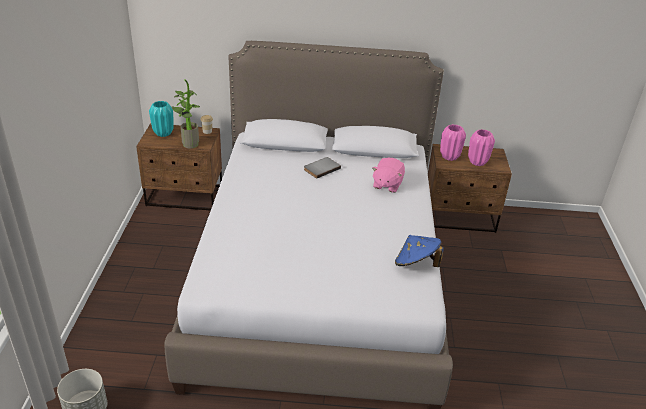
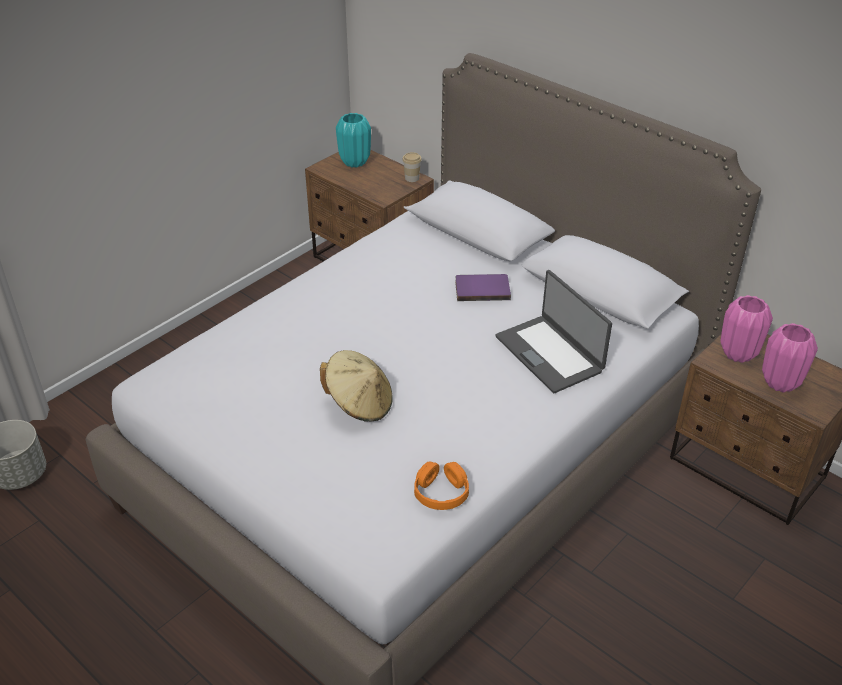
camera: 40 degrees right, 5 degrees up
(188, 143) = (369, 187): potted plant -> none
(321, 168) = (482, 289): grey book -> purple book
(330, 244) = (359, 403): none -> beige hat
(387, 185) = (550, 353): pink plush toy -> laptop
(416, 264) = (441, 492): blue hat -> orange headphones

